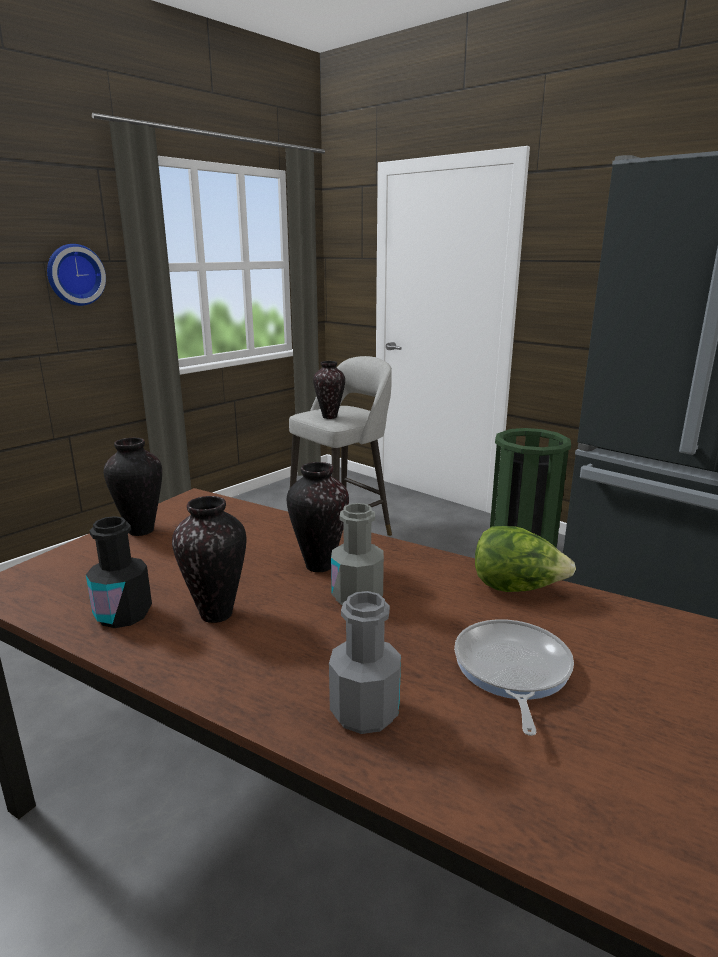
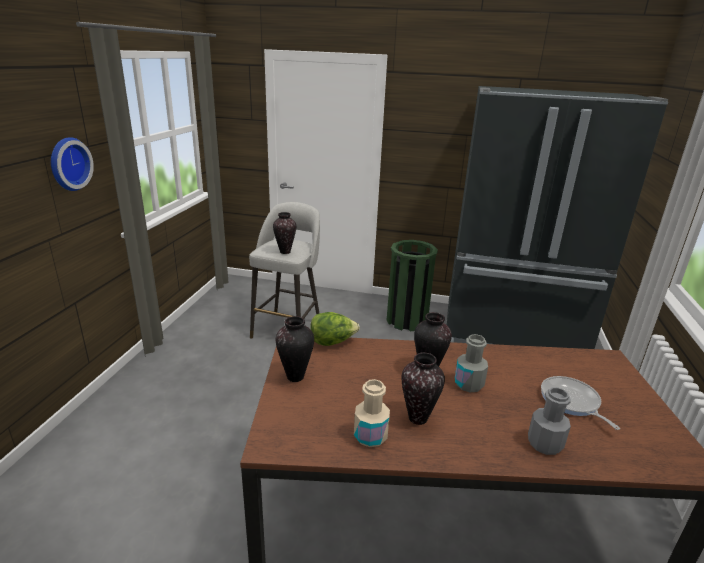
camera: 30 degrees left, 5 degrees up
(123, 614) = (370, 436): black bottle -> beige bottle
(516, 589) = (527, 357): lettuce -> lettuce (332, 342)

